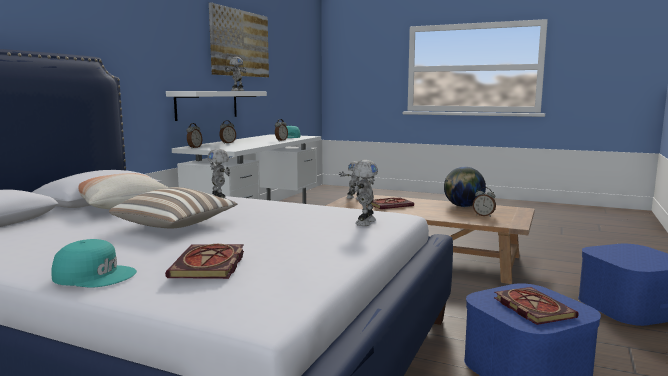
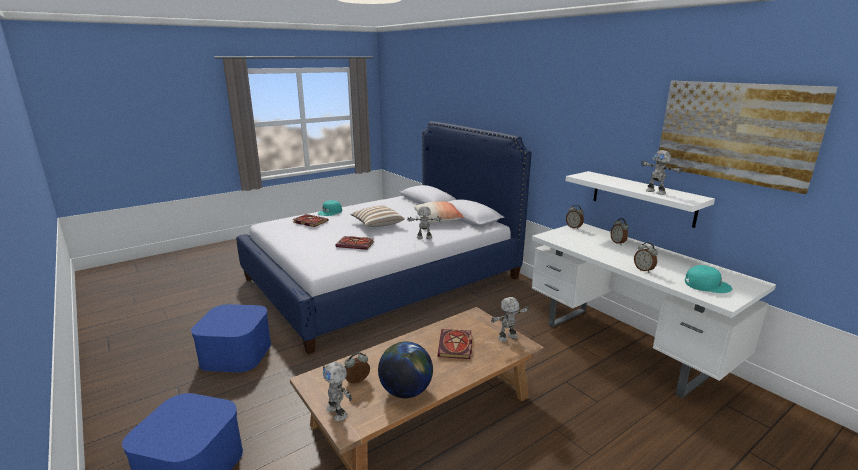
camera: 120 degrees right, 10 degrees up
(364, 222) = (319, 256): toy robot -> toy robot (338, 412)
(531, 307) = (229, 318): book -> book (356, 244)

